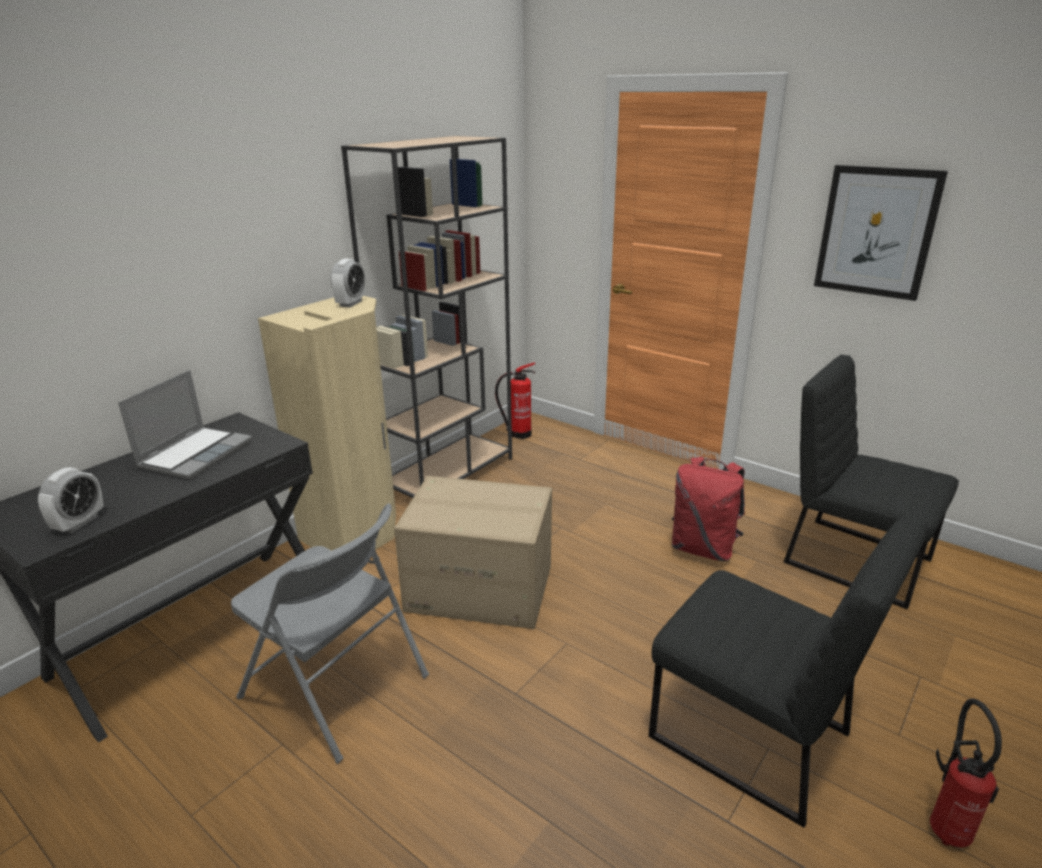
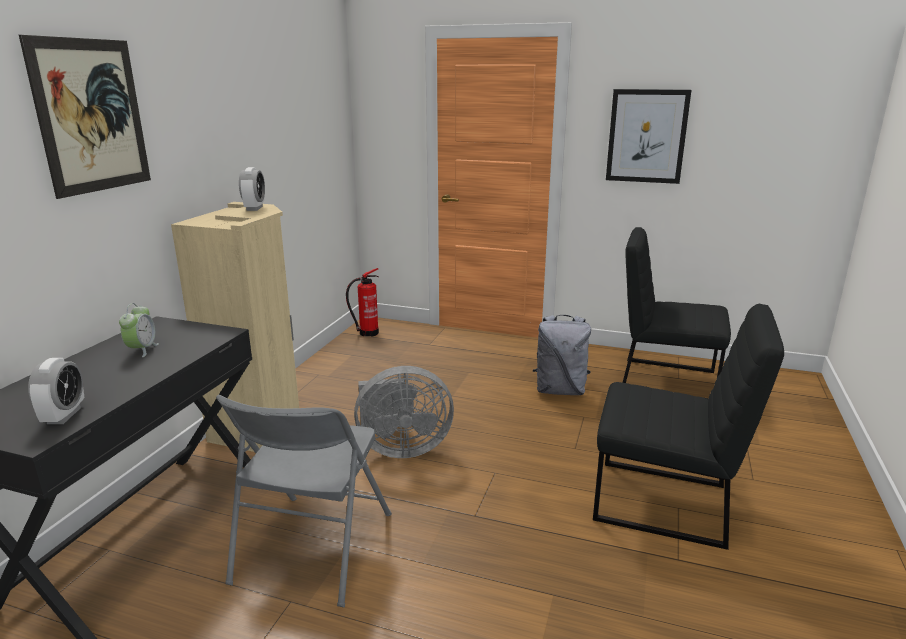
camera: 20 degrees left, 5 degrees down
(163, 210) = (91, 116): none -> picture
(196, 454) = (142, 350): laptop -> alarm clock
(334, 687) = (313, 547): grey chair -> grey chair turned 90 degrees clockwise
(449, 474) = (323, 370): bookcase -> none
(480, 588) = (401, 448): cardboard box -> grey fan
(703, 548) = (560, 390): red backpack -> grey backpack
(947, 828) = (811, 526): fire extinguisher -> none

